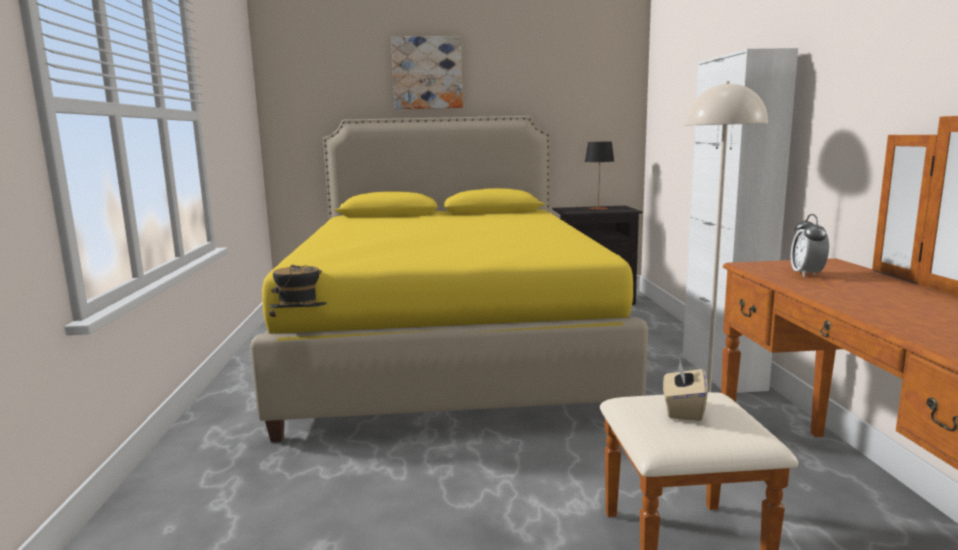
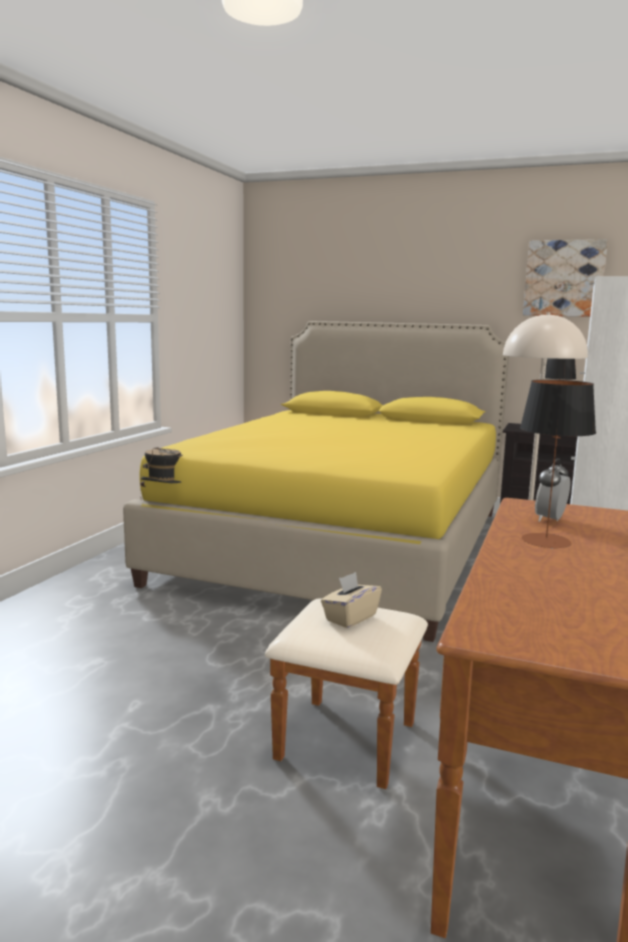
camera: 25 degrees right, 0 degrees up
(427, 73) = (392, 279): picture -> picture (564, 278)
(852, 291) = (546, 541): none -> table lamp

